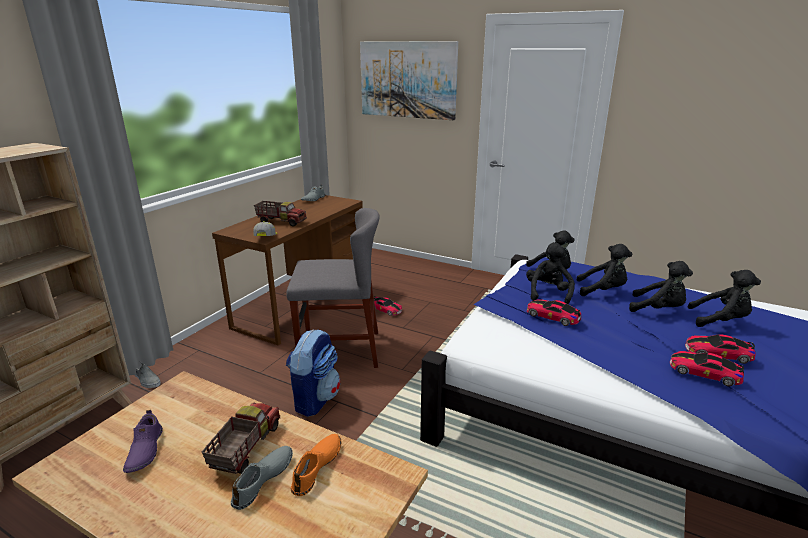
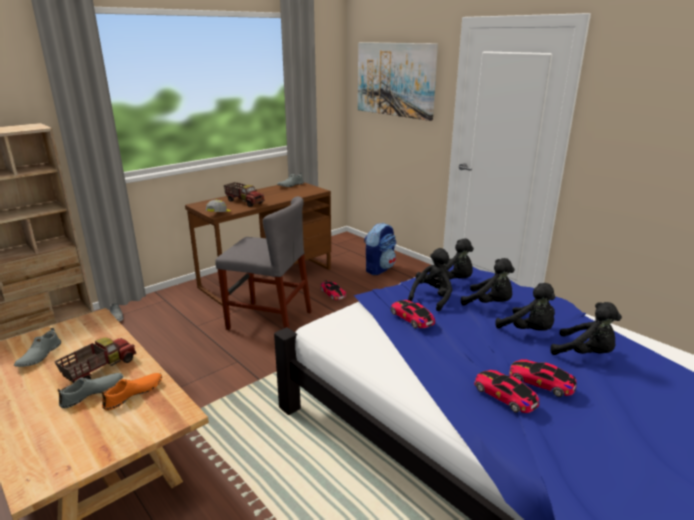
camera: 20 degrees right, 0 degrees up
(144, 451) = (39, 356): purple shoe -> grey shoe
(315, 399) = (222, 355): backpack -> backpack (379, 269)

